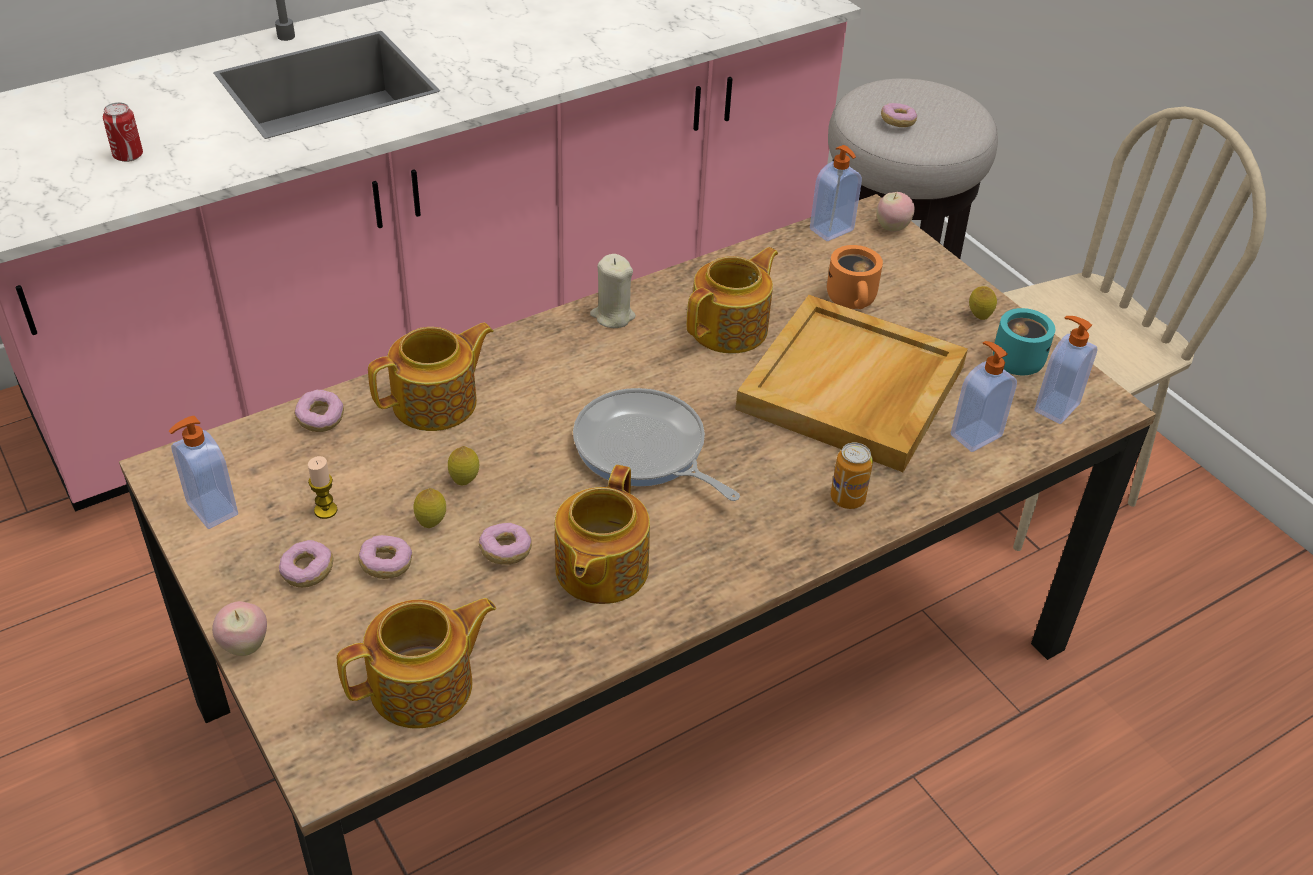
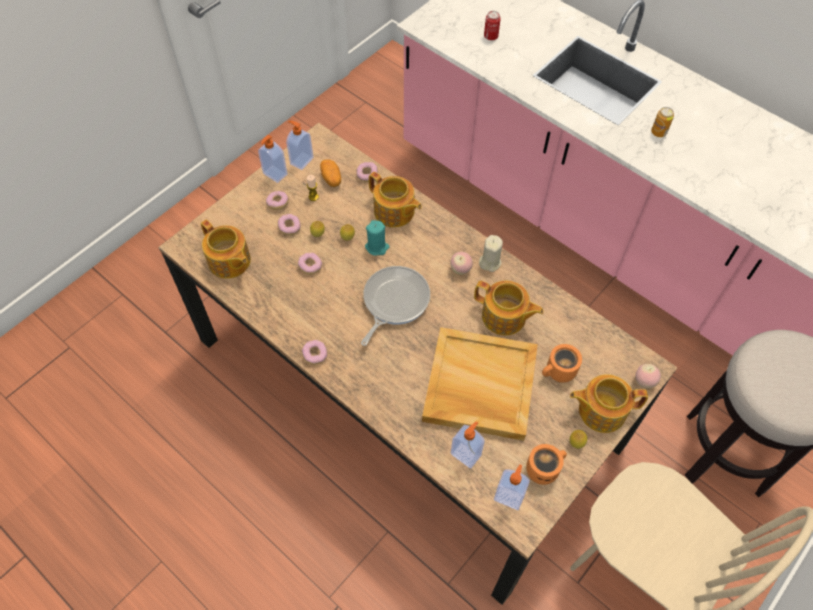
camera: 75 degrees right, 15 degrees up
(245, 646) = (235, 199): apple -> apple (460, 270)
(293, 473) = (331, 178): none -> potato
(508, 445) = (377, 247): none -> turquoise candle
(599, 570) = (310, 304): teapot -> teapot (600, 410)
(832, 230) = (622, 349): soap dispenser -> soap dispenser (274, 174)
(847, 498) = (392, 398): can -> can (658, 132)
(897, 122) = (774, 367): donut -> donut (315, 355)
(1013, 359) = (543, 467): turquoise mug -> orange mug

